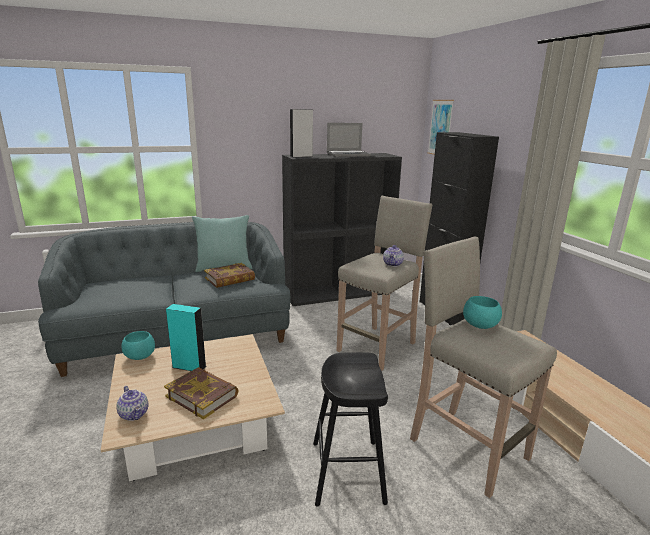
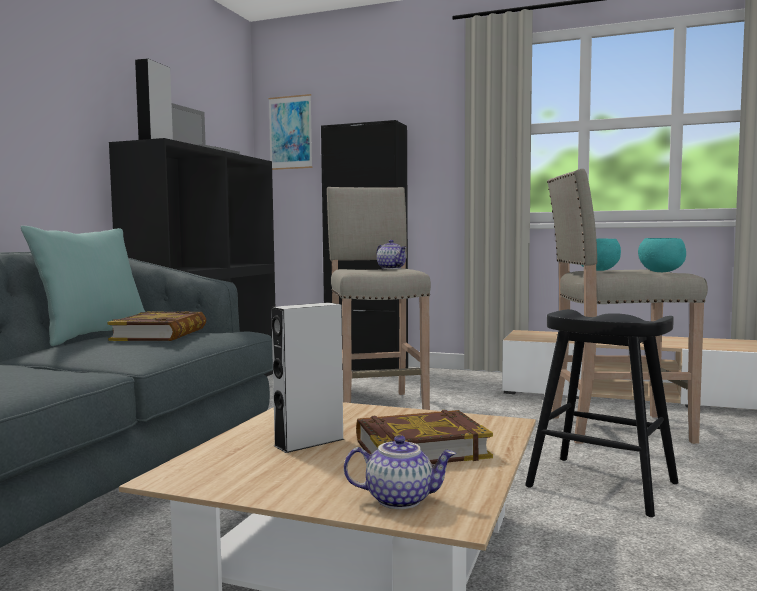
camera: 50 degrees left, 15 degrees down
(140, 356) = (185, 468): turquoise bowl -> turquoise bowl (660, 272)
(189, 366) = (309, 442): turquoise speaker -> grey speaker

